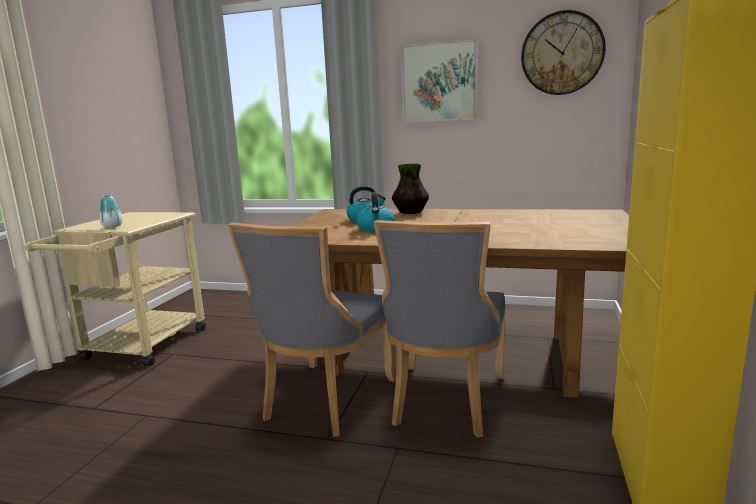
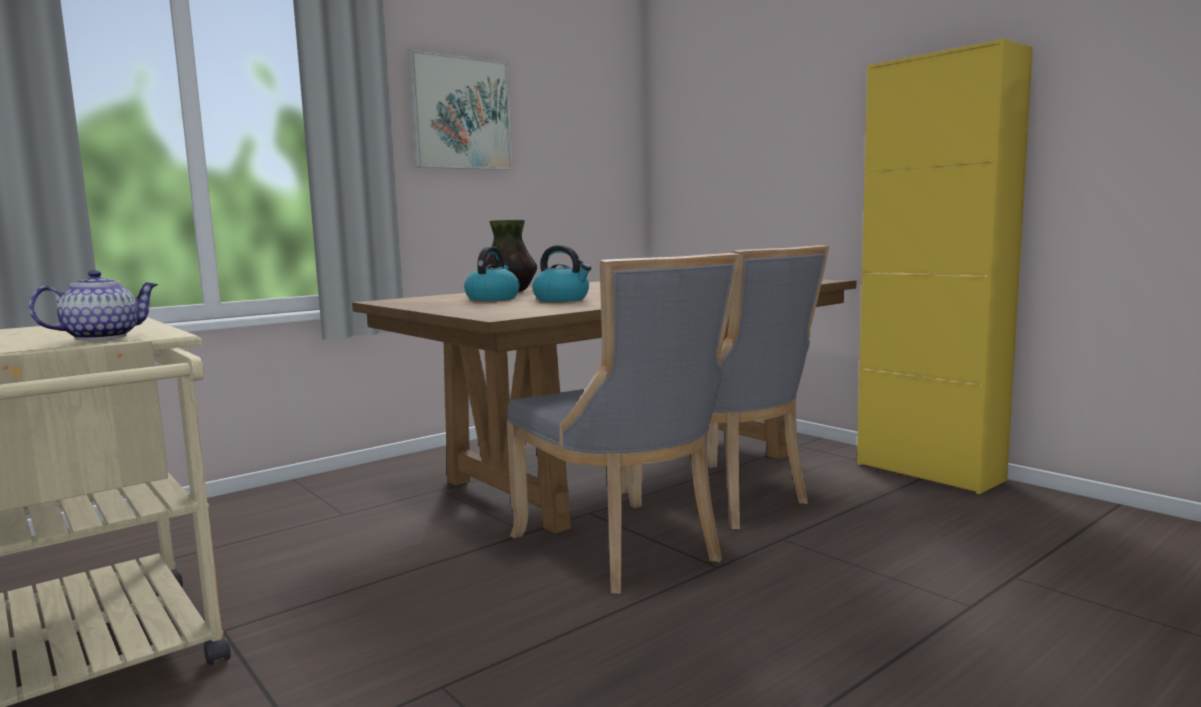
camera: 55 degrees left, 5 degrees down
(112, 226) = (102, 337): vase -> teapot
(562, 53) = (590, 98): wall clock -> none

